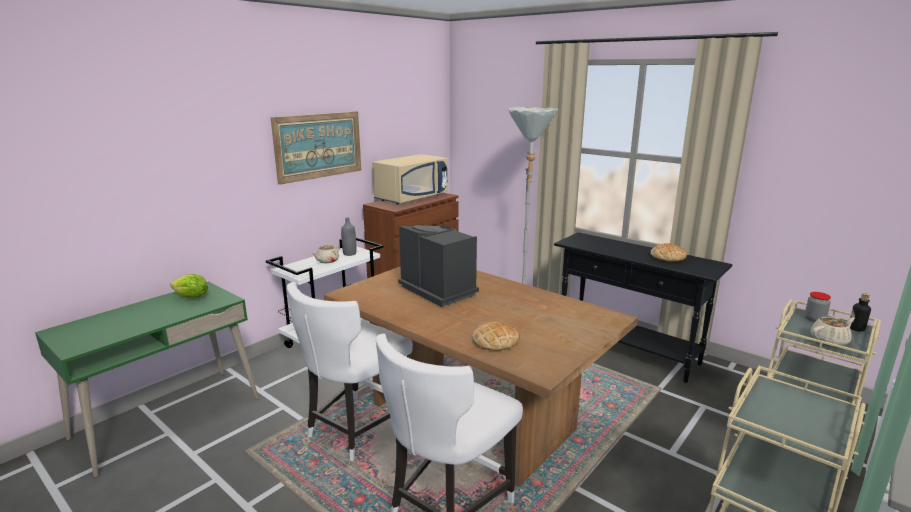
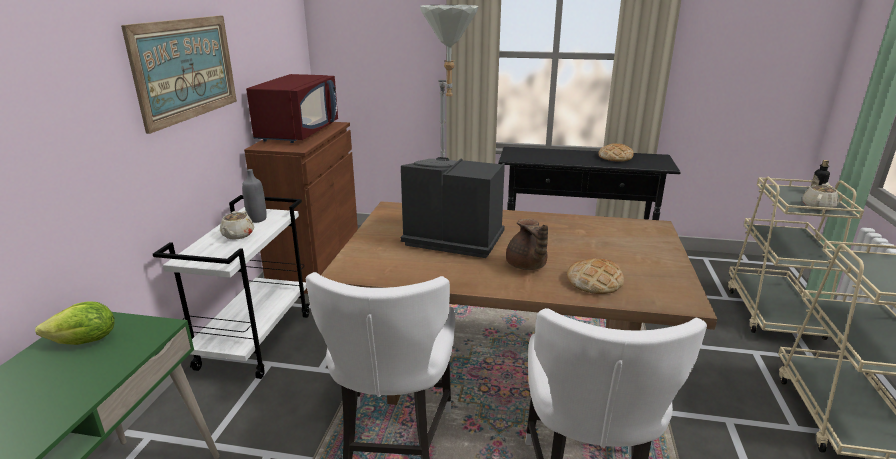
camera: 30 degrees left, 5 degrees up
(412, 198) = (298, 133): beige microwave -> red microwave
(462, 318) = (526, 266): none -> brown teapot
(814, 319) = (783, 191): jar -> none

